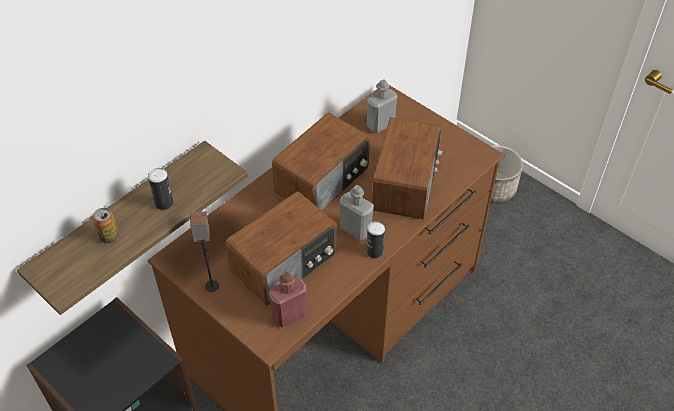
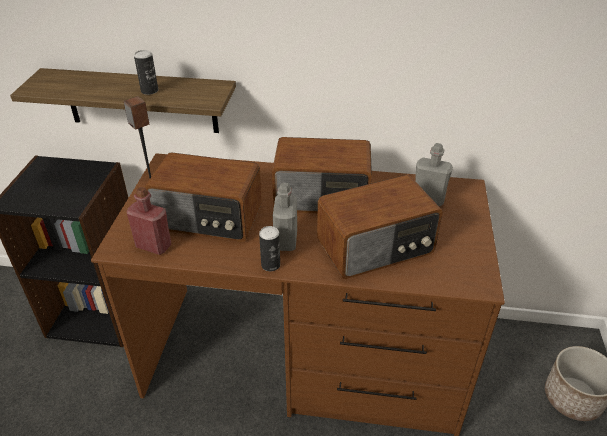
camera: 55 degrees right, 10 degrees down
(109, 236) = (96, 84): can -> none

